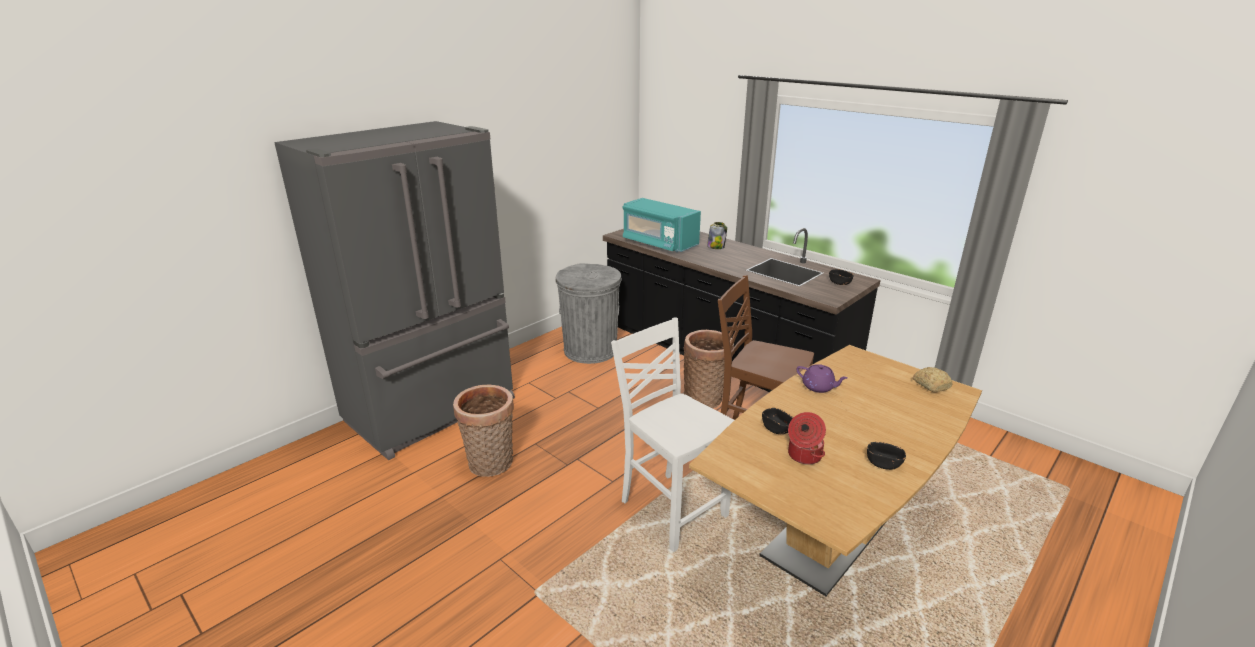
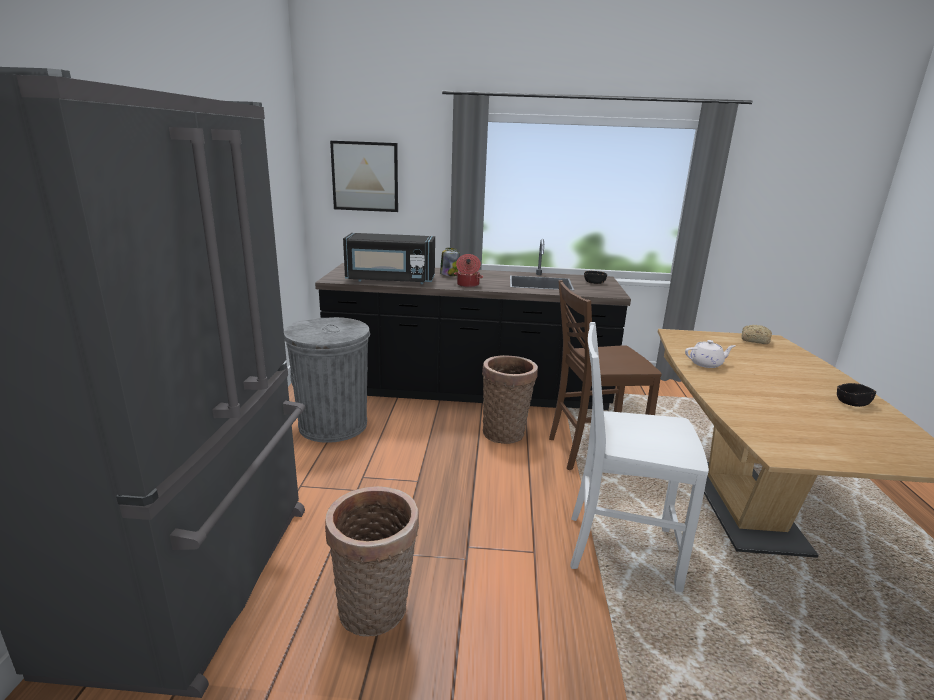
camera: 40 degrees left, 5 degrees down
(658, 243) = (390, 280): turquoise microwave -> black microwave
(682, 145) = (365, 176): none -> picture
(776, 428) = (752, 406): black bowl -> none
(803, 455) = (809, 419): cooking pot -> cooking pot (467, 285)
(819, 387) = (706, 364): purple teapot -> white teapot

